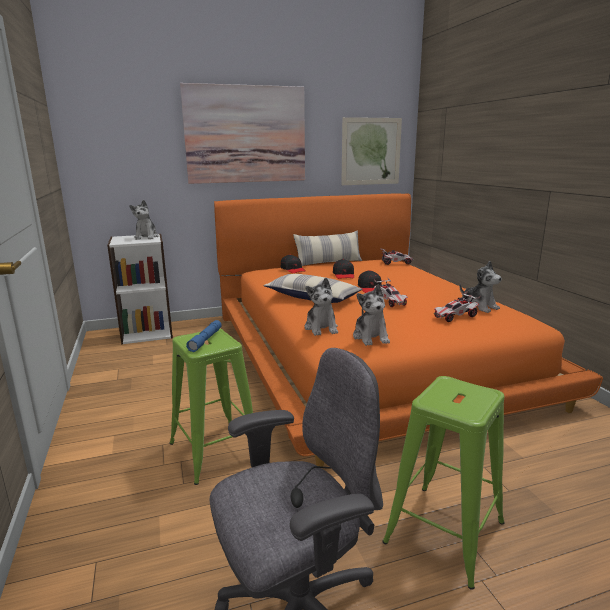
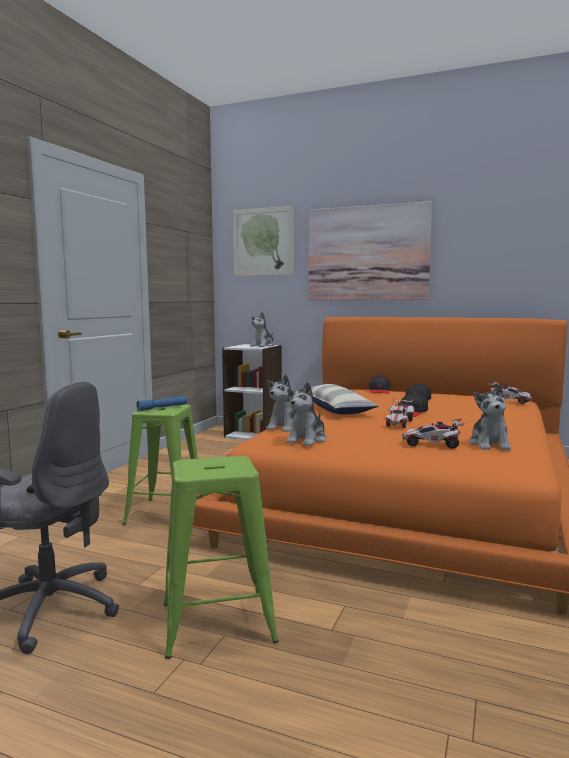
camera: 40 degrees right, 10 degrees down
(328, 263) = (433, 392): pillow -> none
(371, 151) = (518, 268): picture -> picture (263, 242)

